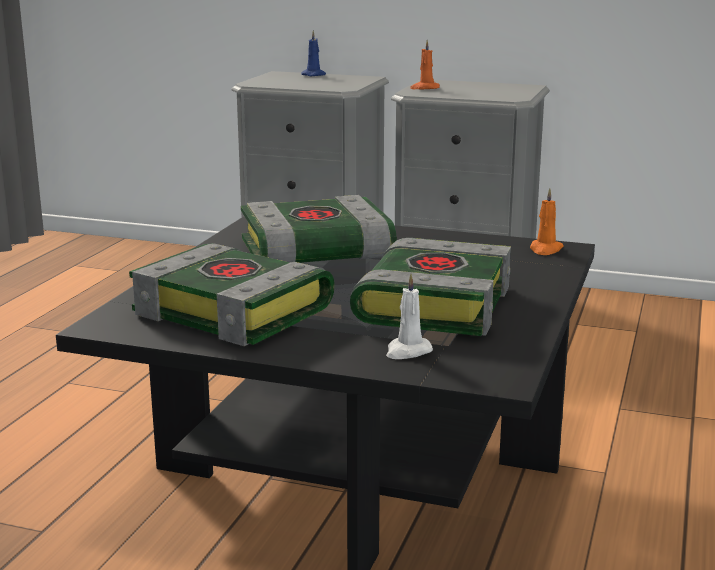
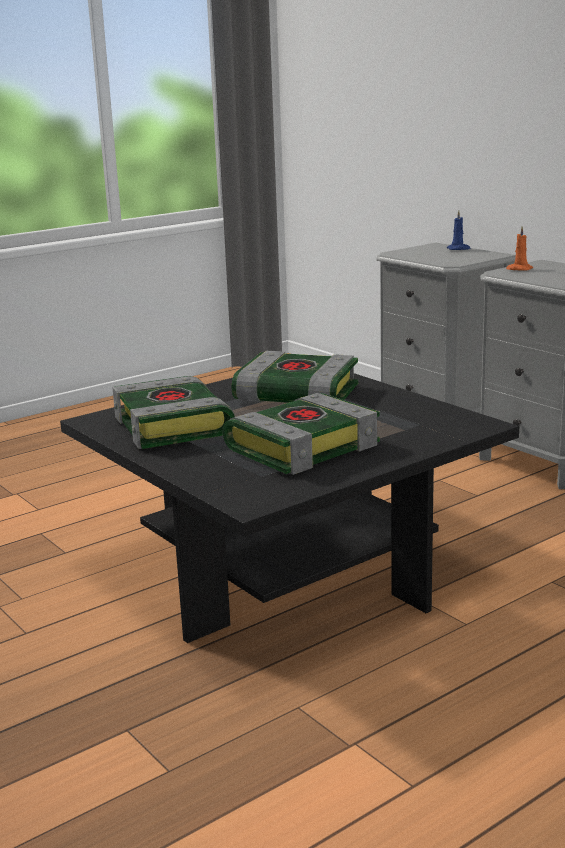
camera: 35 degrees right, 0 degrees up
(407, 351) = (227, 474): white candle -> none
(545, 249) = (467, 423): orange candle -> none

